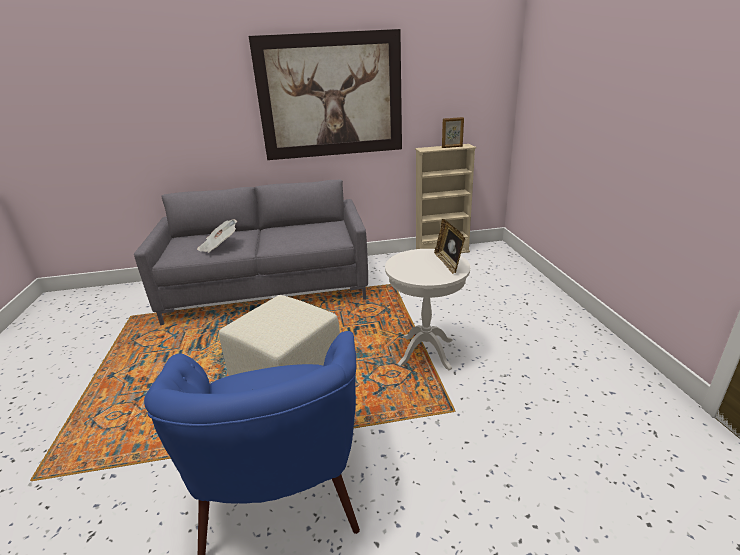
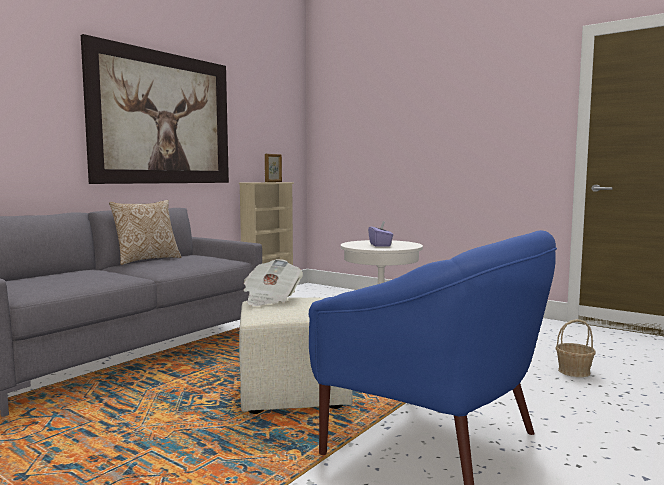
camera: 45 degrees left, 20 degrees down
(219, 246) = (89, 278): newspaper -> newspaper (270, 299)
(291, 226) = (146, 260): none -> pillow
(420, 267) = (380, 245): none -> purple tissue box
(448, 263) = (394, 242): picture frame -> none
(545, 489) = (574, 371): none -> basket

